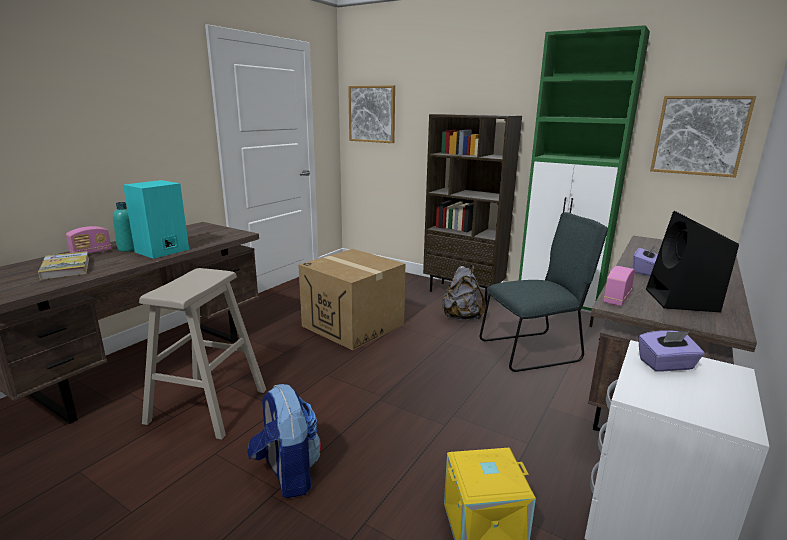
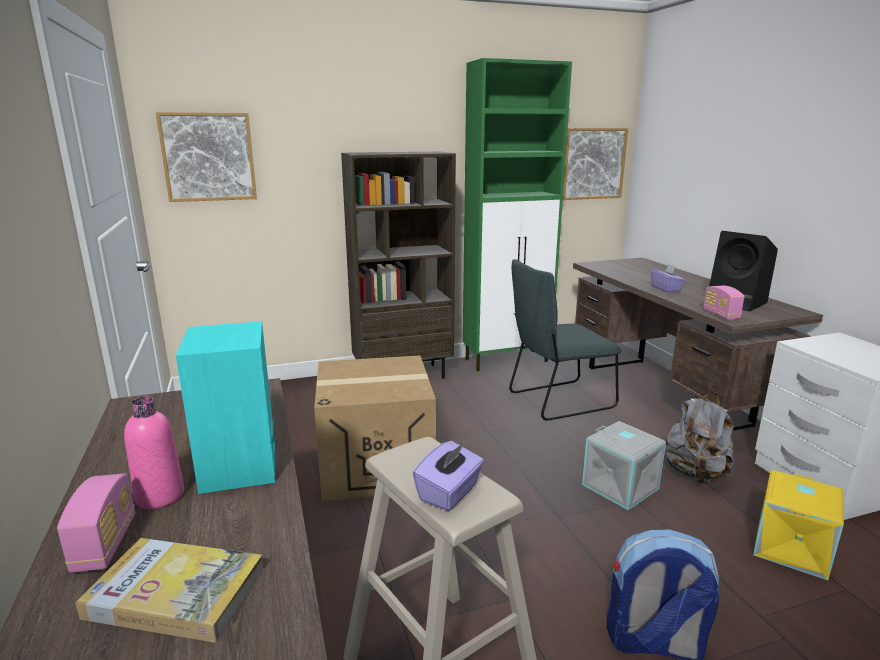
camera: 50 degrees left, 0 degrees up
(129, 249) = (160, 496): turquoise bottle -> pink bottle
(453, 413) = (621, 486): none -> grey storage box
(461, 317) = (451, 400): grey backpack -> grey backpack (695, 473)
(534, 350) = (557, 401): grey chair -> grey chair turned 135 degrees counterclockwise
(666, 365) = (826, 348): purple tissue box -> purple tissue box (449, 493)

